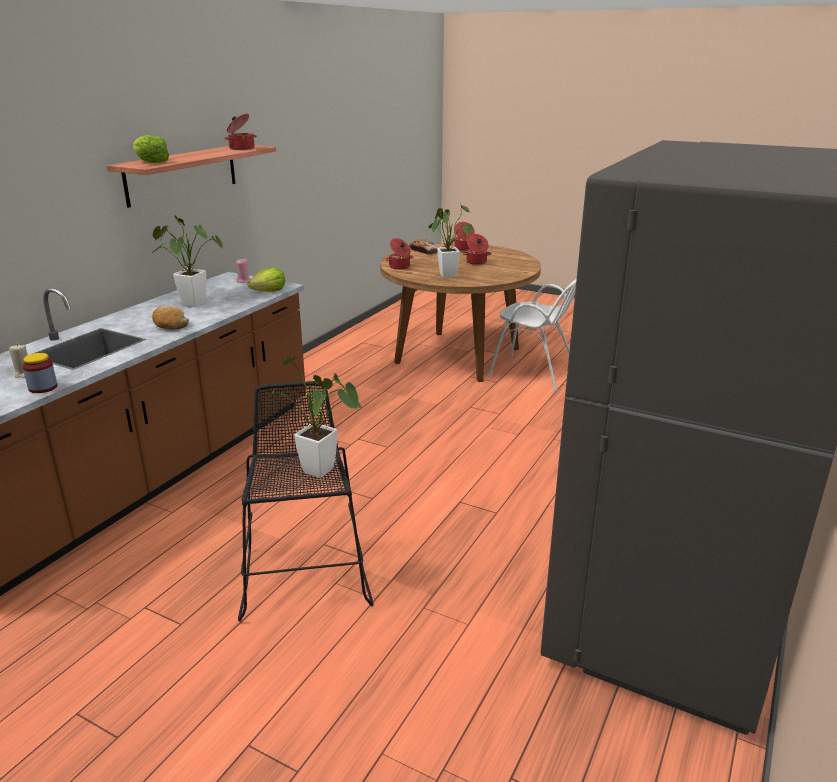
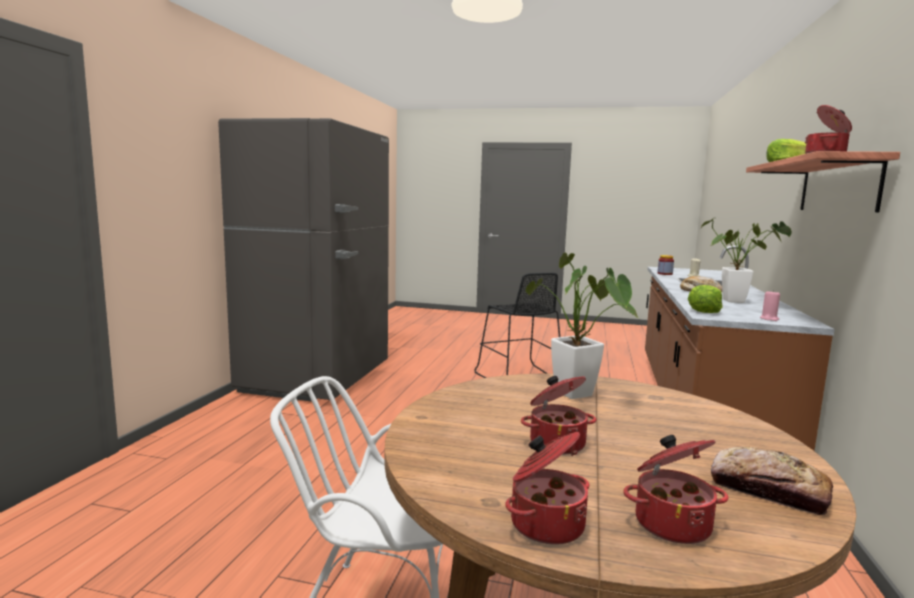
camera: 165 degrees right, 15 degrees down
(324, 473) = (507, 307): potted plant -> none
(399, 267) = (700, 411): cooking pot -> cooking pot (545, 523)

